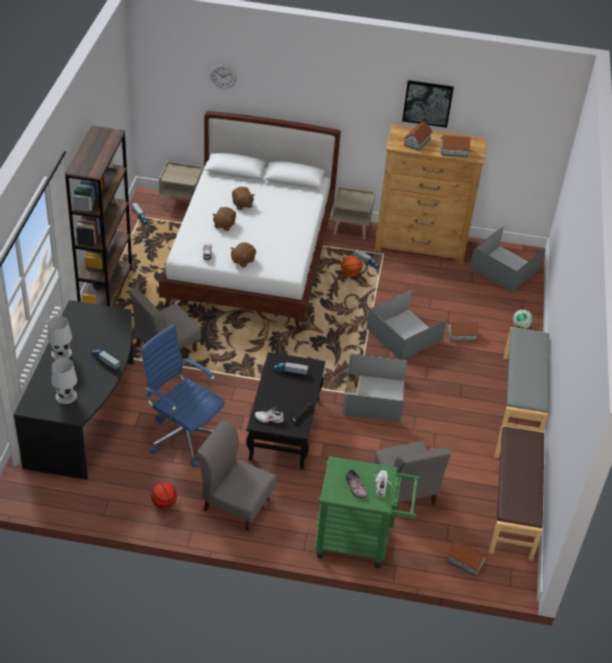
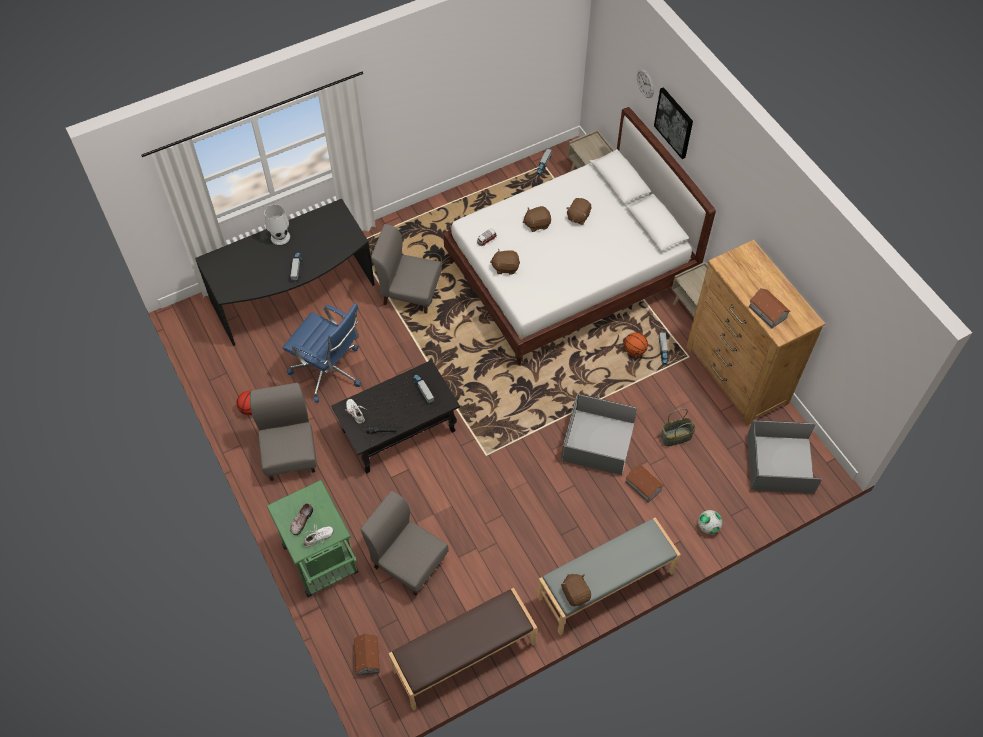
camera: 55 degrees right, 15 degrees up
(66, 396) = (239, 273): white table lamp -> none
(106, 291) = (434, 210): brown bookcase -> none
(184, 435) = (329, 371): blue office chair -> blue office chair turned 120 degrees clockwise
(373, 398) = (494, 470): grey storage box -> none
(405, 490) = (408, 562): grey chair -> grey chair turned 90 degrees clockwise
(416, 142) = (747, 275): toy house -> none
(427, 103) = (787, 244): picture -> picture (674, 122)
(439, 298) = (676, 437): none -> basket
(536, 396) = (575, 593): none -> brown plush toy

